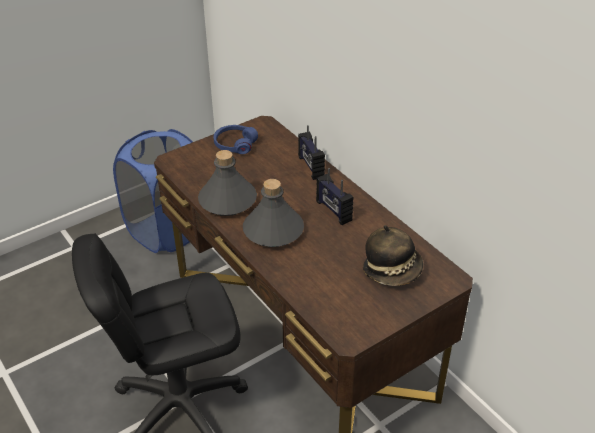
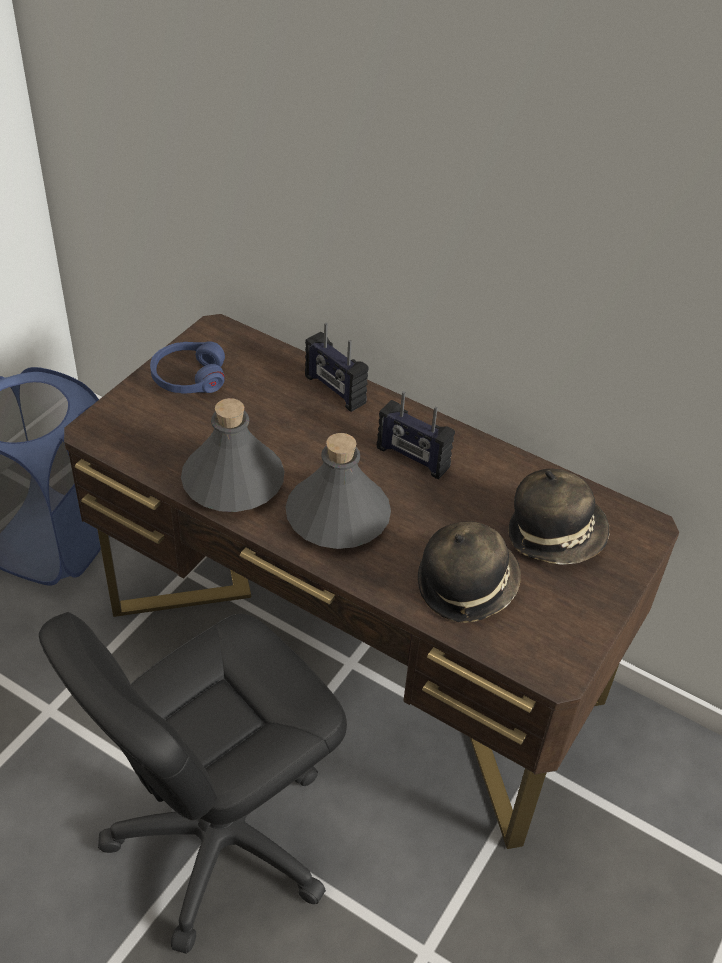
camera: 25 degrees left, 5 degrees up
(324, 282) = (466, 585): none -> hat

